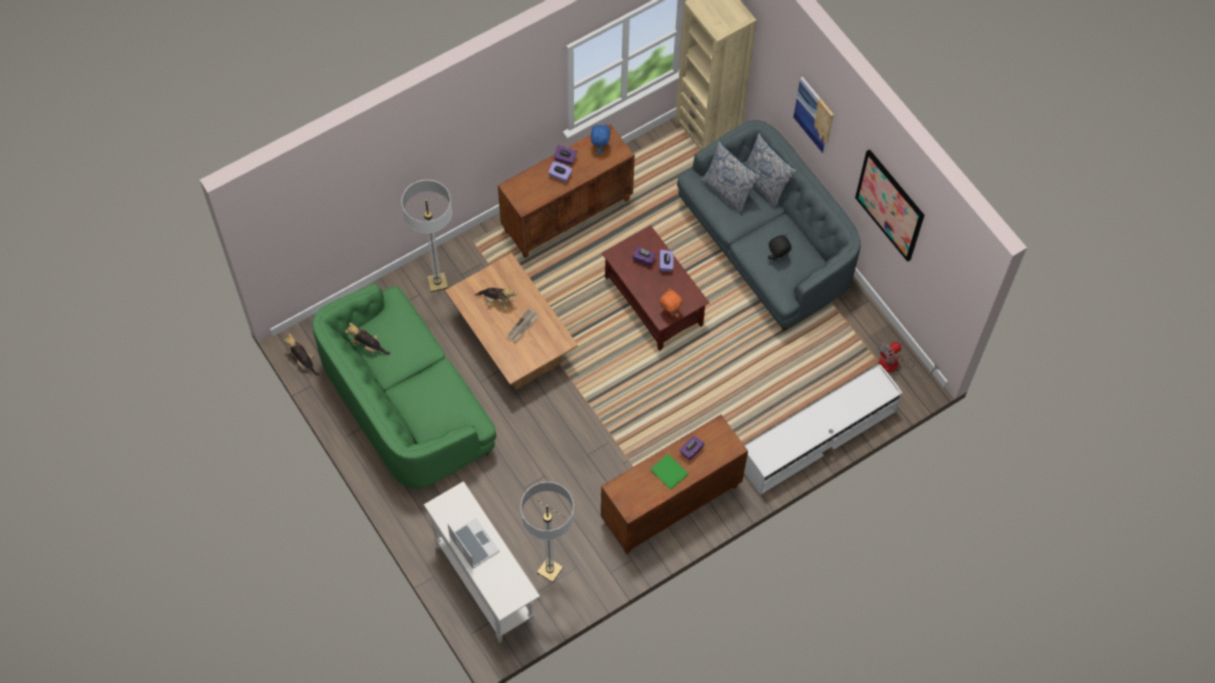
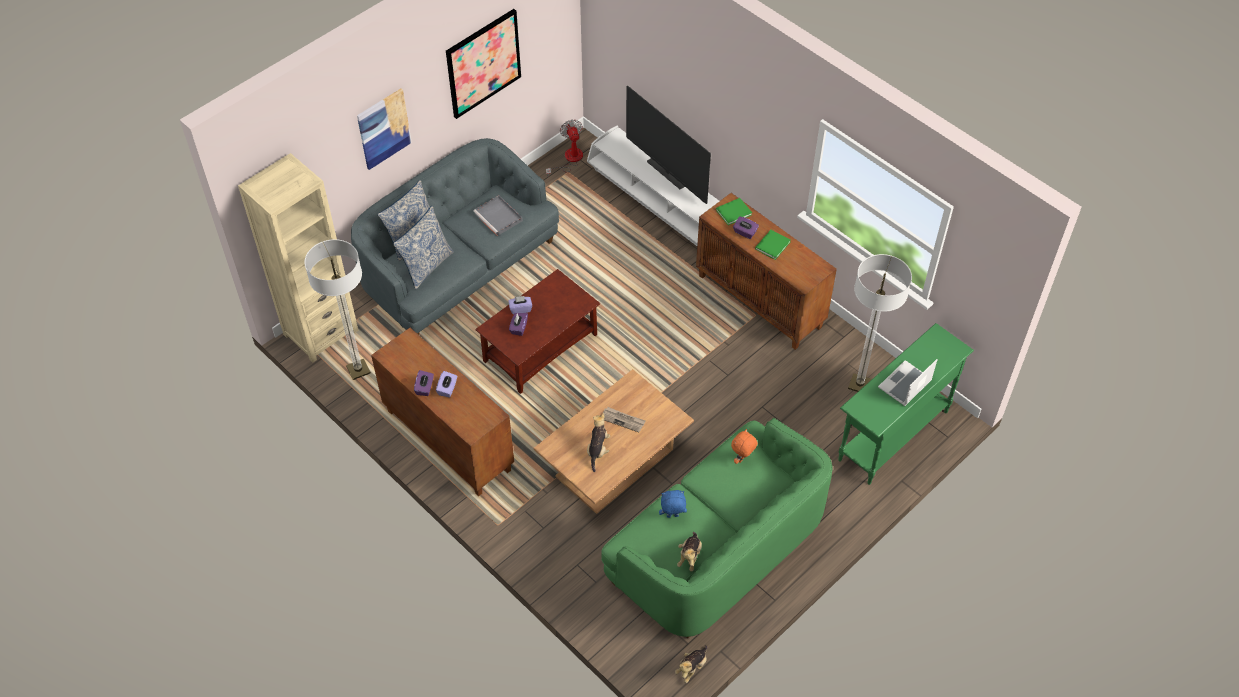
camera: 100 degrees left, 10 degrees down
(437, 282) = (559, 549): floor lamp -> floor lamp (358, 370)
(484, 583) = (892, 435): white console table -> green console table
(599, 147) = (405, 359): blue plush toy -> blue plush toy (672, 516)
(669, 312) = (577, 298): orange plush toy -> orange plush toy (742, 459)
(720, 447) = (734, 212): none -> green book
(777, 257) = (499, 217): black plush toy -> grey tray
(825, 427) = (666, 173): none -> television
(896, 365) = (569, 159): fan -> fan turned 150 degrees counterclockwise

